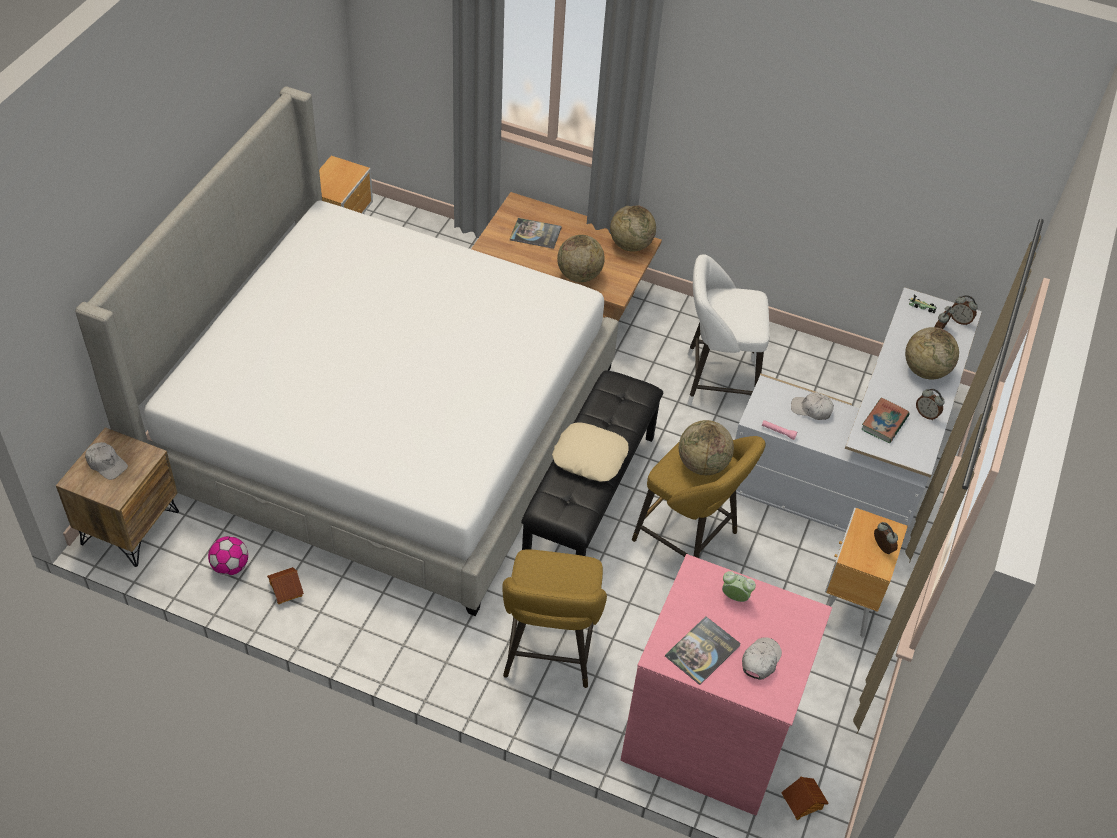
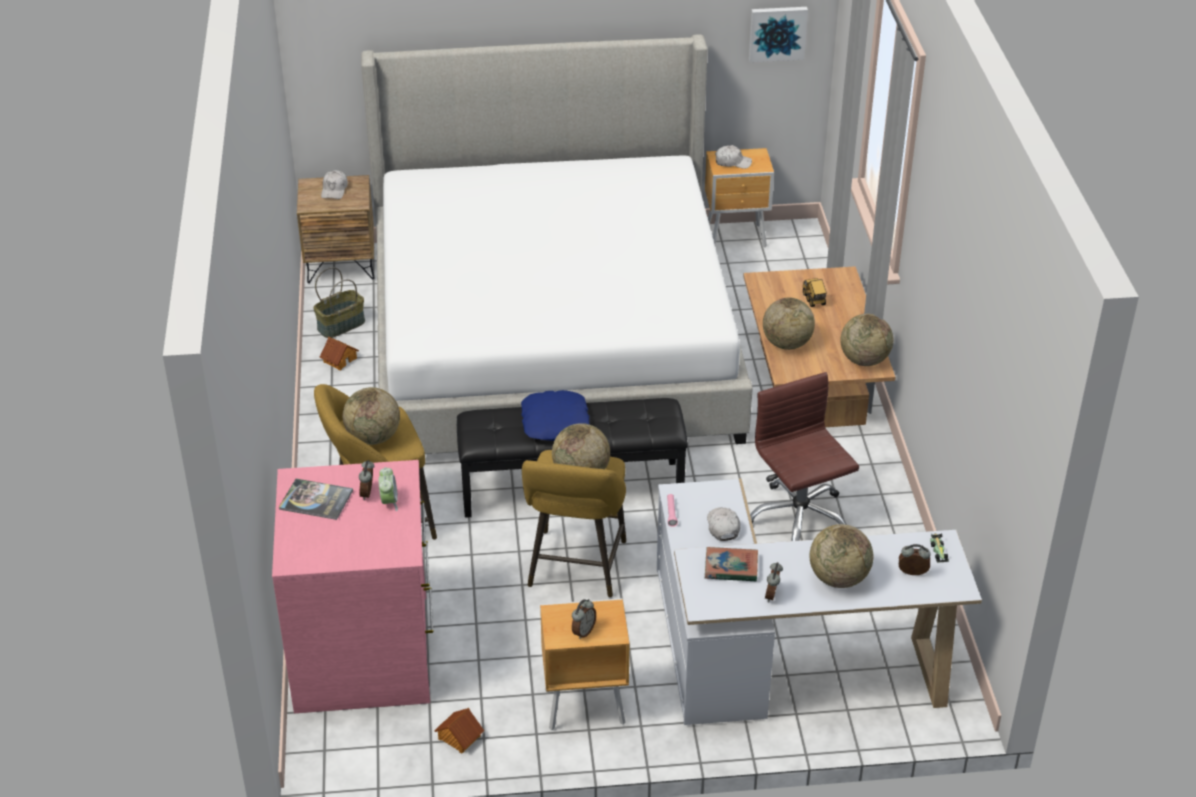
camera: 65 degrees right, 10 degrees down
(230, 567) = (341, 325): football -> basket
(319, 47) = (777, 33): none -> picture
(535, 234) = (814, 300): book -> toy truck
(561, 586) = (373, 437): none -> globe
(590, 457) = (556, 422): beige pillow -> blue pillow
(715, 381) = (798, 519): white stool -> brown office chair
(760, 660) = (328, 537): white cap -> white cap (732, 162)
(803, 803) = (326, 742): toy house -> toy house (459, 737)
(960, 320) = (946, 585): alarm clock -> alarm clock (368, 493)

